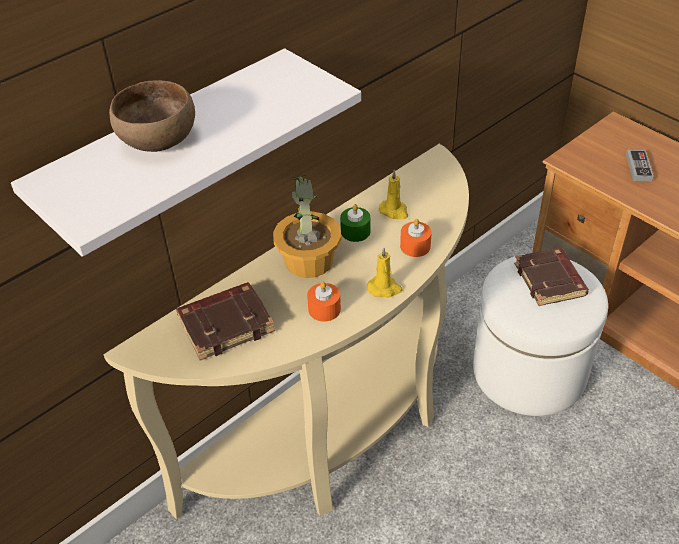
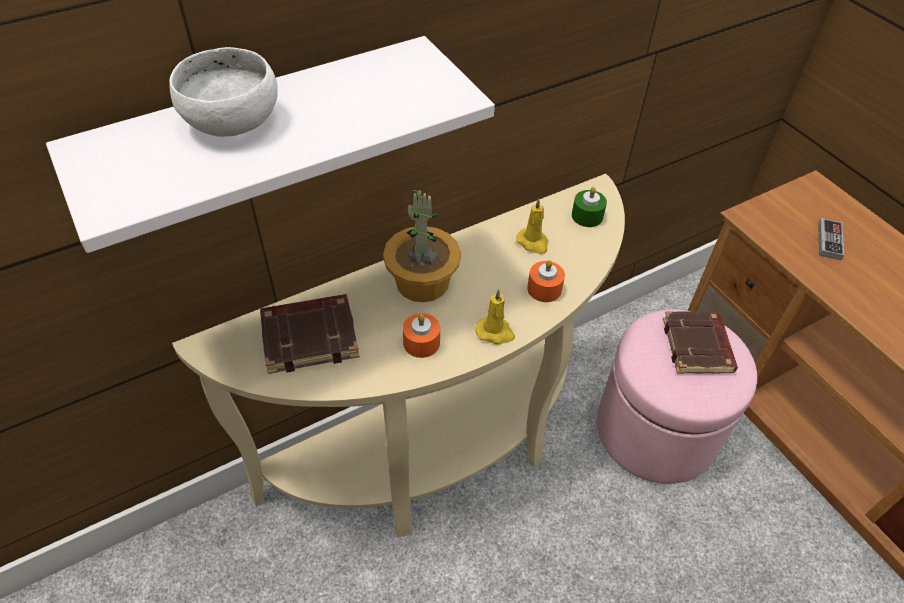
camera: 10 degrees right, 5 degrees up
(156, 140) = (230, 122): brown bowl -> white bowl
(355, 231) = (483, 257): green candle -> green candle (587, 216)
(529, 371) = (656, 430): white ottoman -> pink ottoman

